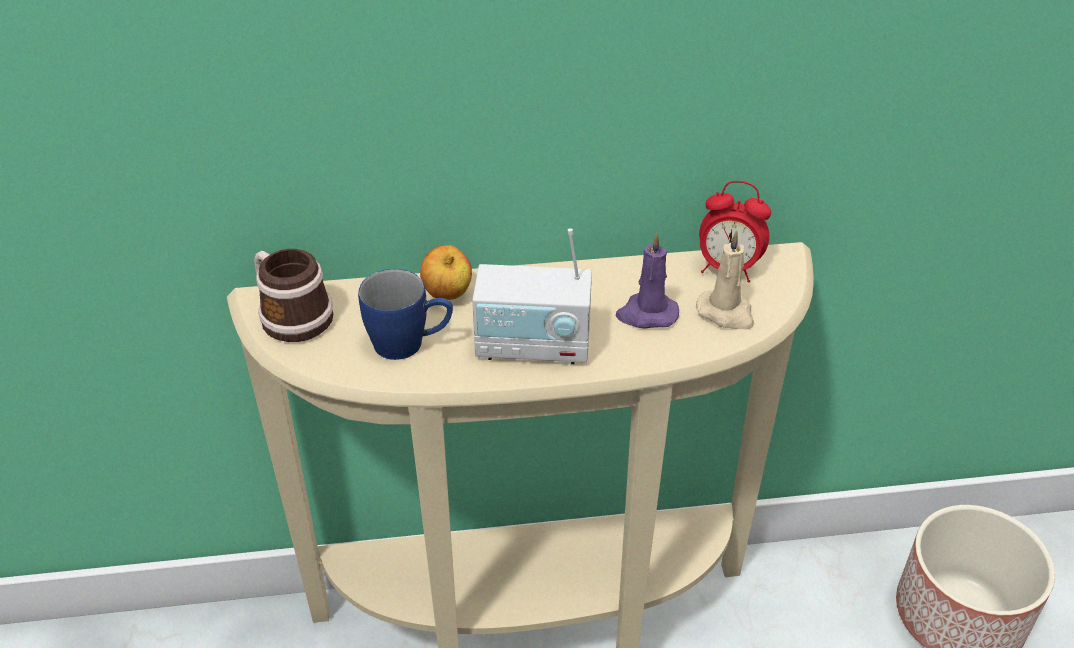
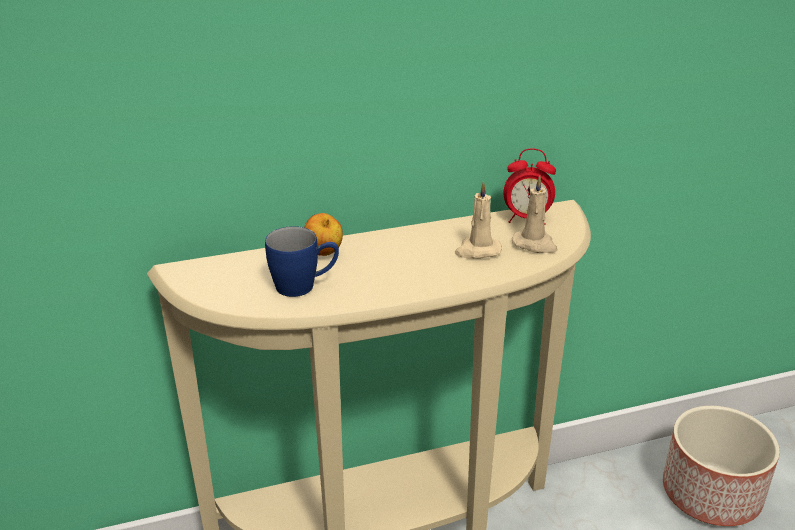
camera: 10 degrees left, 10 degrees down
(291, 315) = (204, 277): mug -> none
(533, 346) = (399, 278): radio -> none
(646, 314) = (477, 251): purple candle -> beige candle

